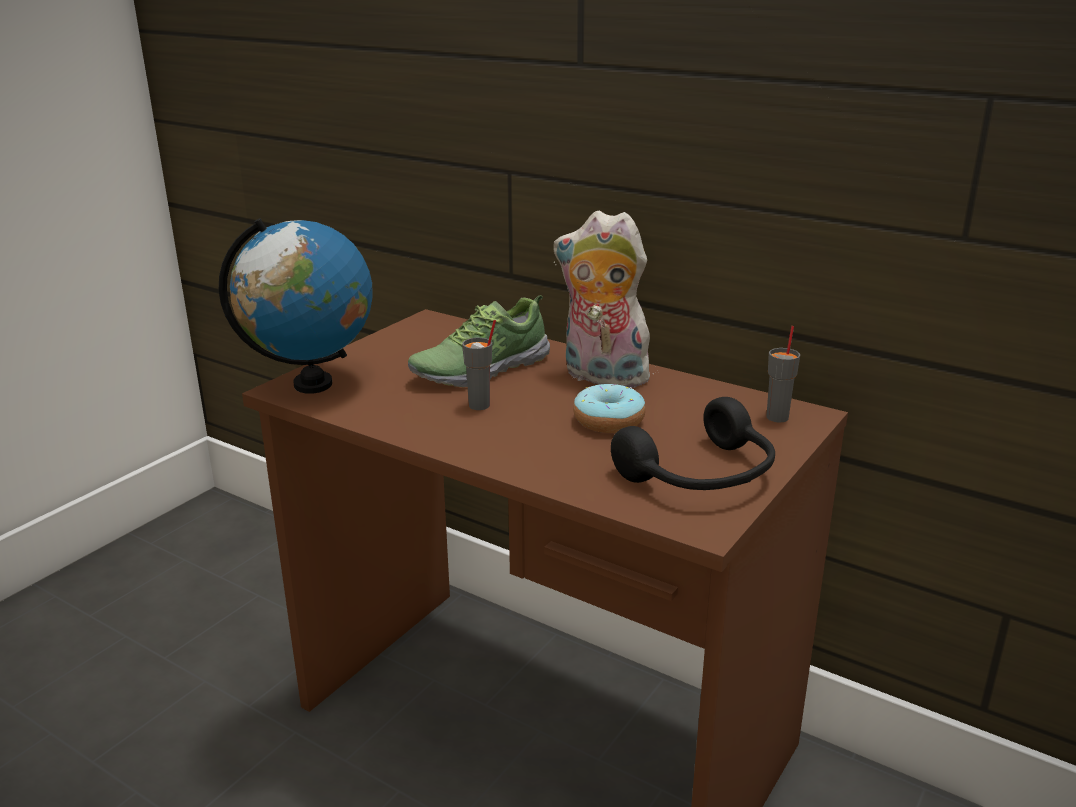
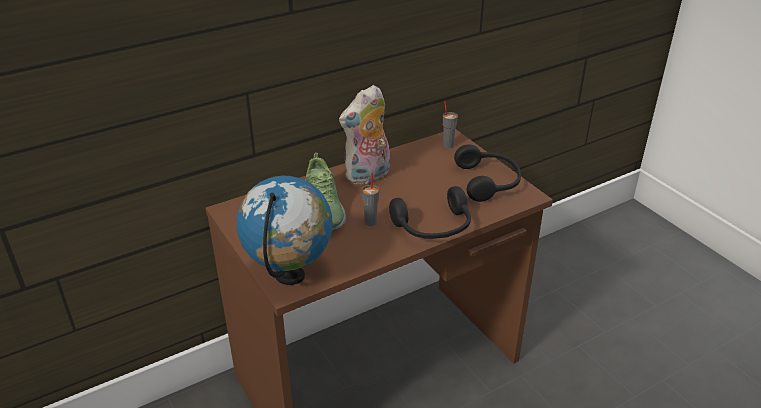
camera: 65 degrees left, 10 degrees up
(508, 454) = (434, 227): none -> black headphones
(608, 421) = (419, 189): donut -> none

